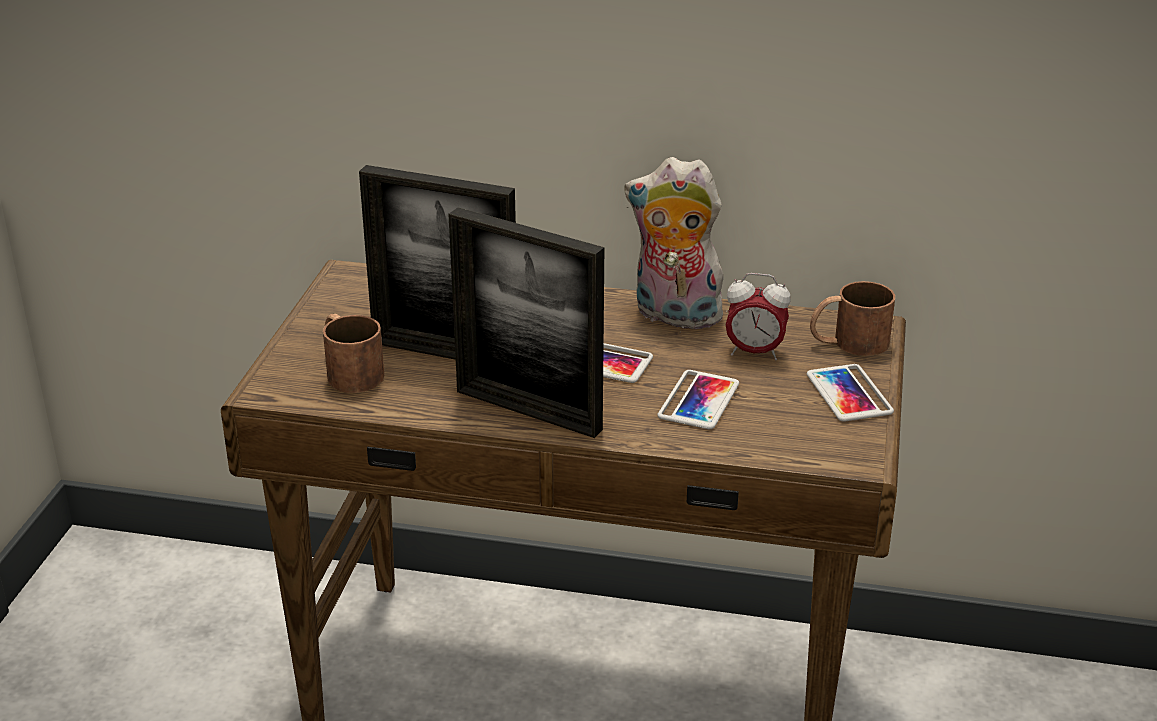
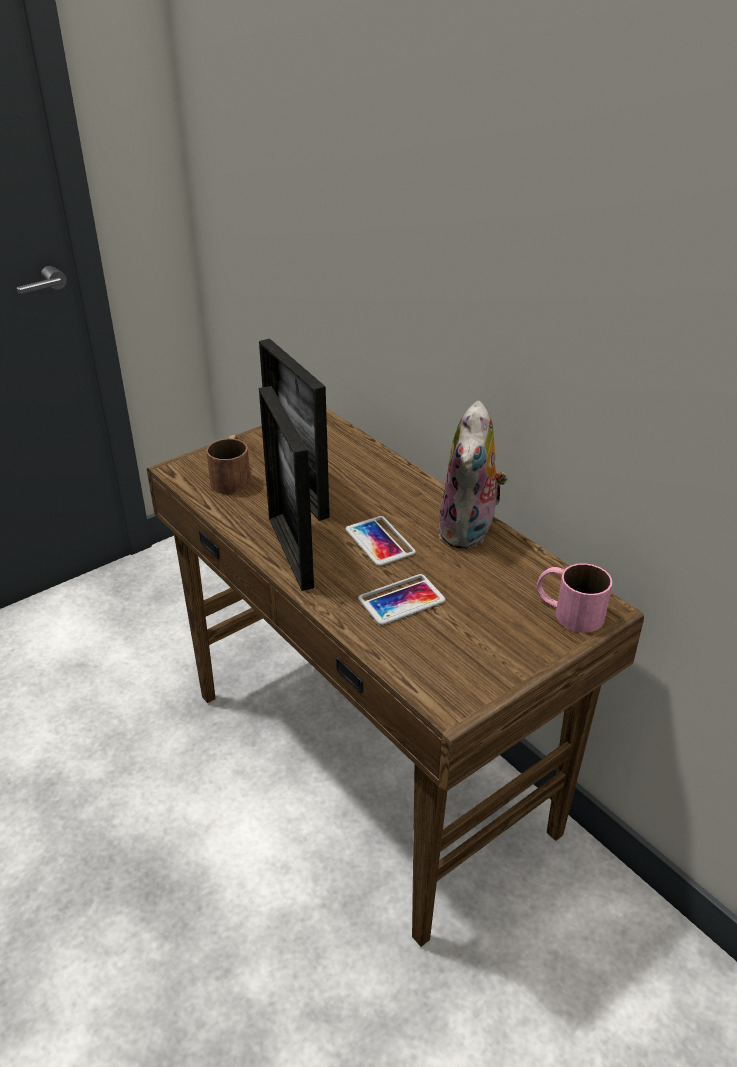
camera: 40 degrees right, 5 degrees up
(673, 316) = (469, 532): plush toy -> plush toy turned 135 degrees counterclockwise
(754, 352) = (488, 585): alarm clock -> none
(848, 342) = (568, 611): brown mug -> pink mug
(849, 394) = (513, 651): phone -> none

